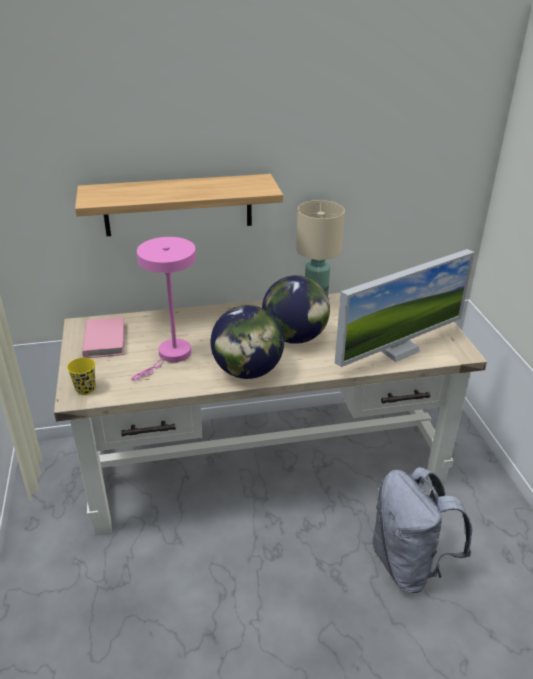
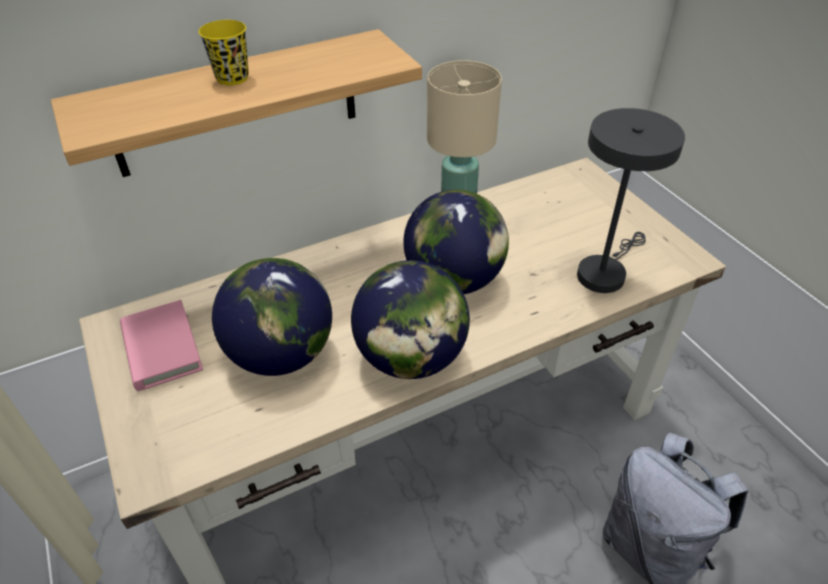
camera: 15 degrees left, 10 degrees up
(85, 389) = (161, 455): yellow cup -> yellow cup (232, 78)
(171, 356) = (281, 355): pink table lamp -> globe
(397, 350) = (604, 272): monitor -> grey table lamp

